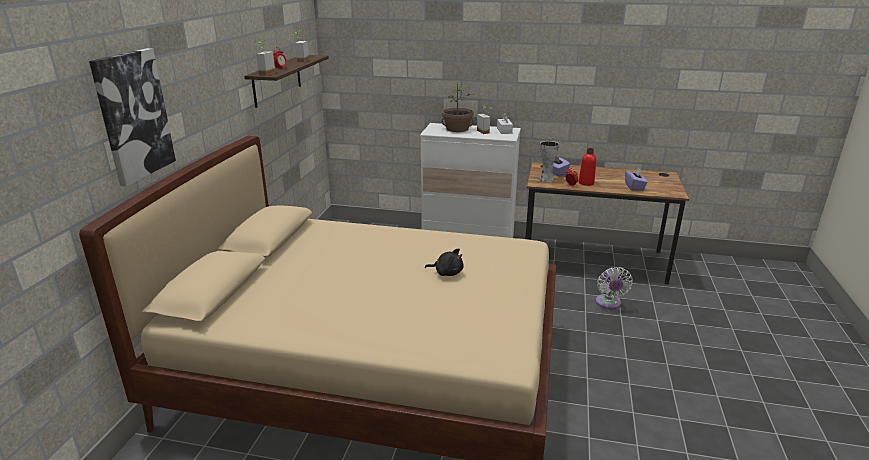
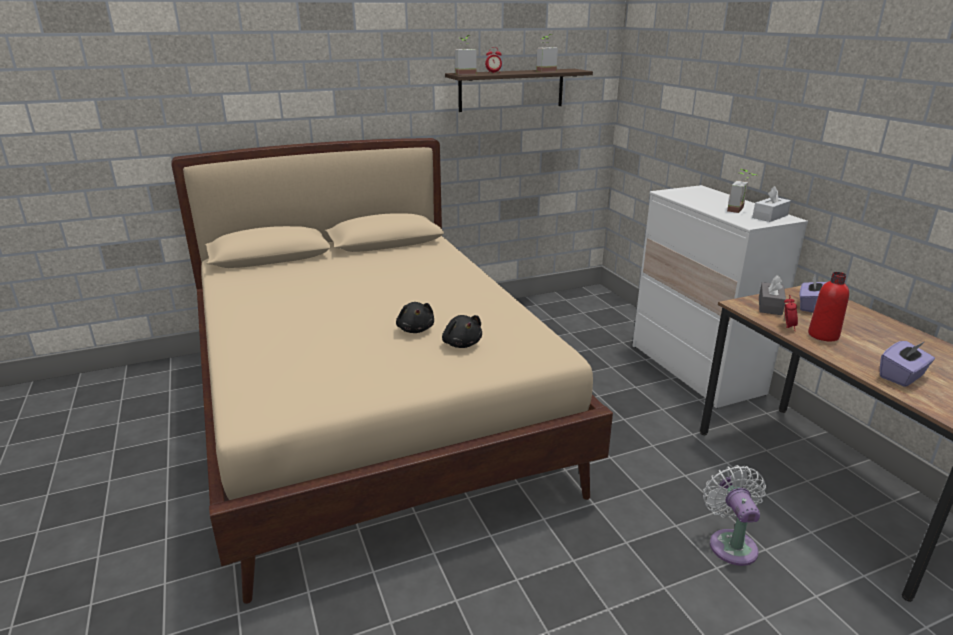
camera: 55 degrees right, 0 degrees up
(133, 115) = (260, 79): picture -> none
(457, 129) = (711, 198): potted plant -> none
(486, 265) = (461, 343): none -> black plush toy
(545, 179) = (770, 306): vase -> grey tissue box
(608, 304) = (731, 543): white fan -> white fan turned 120 degrees clockwise

